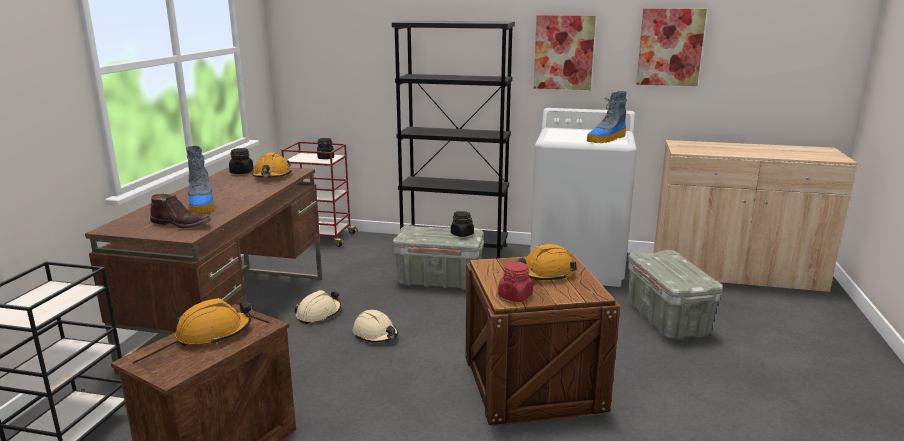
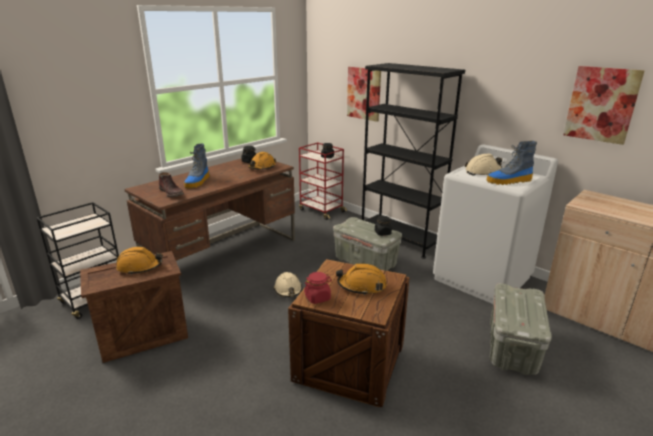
camera: 30 degrees right, 5 degrees up
(319, 314) = (270, 265): beige hard hat -> beige hard hat (483, 172)
(564, 52) = (503, 99): picture -> picture (364, 93)

